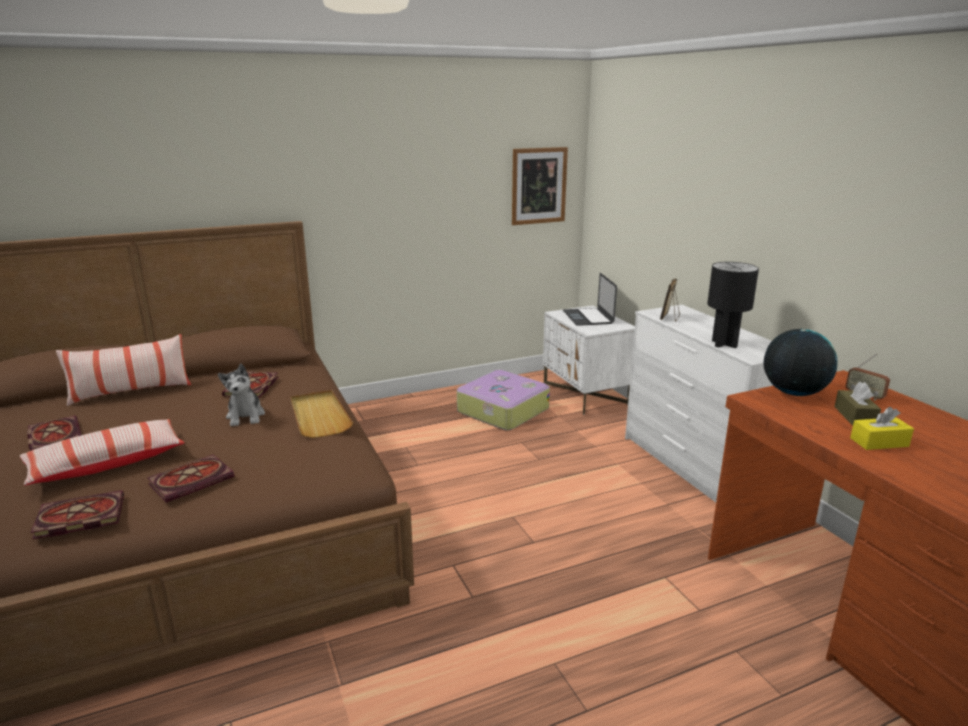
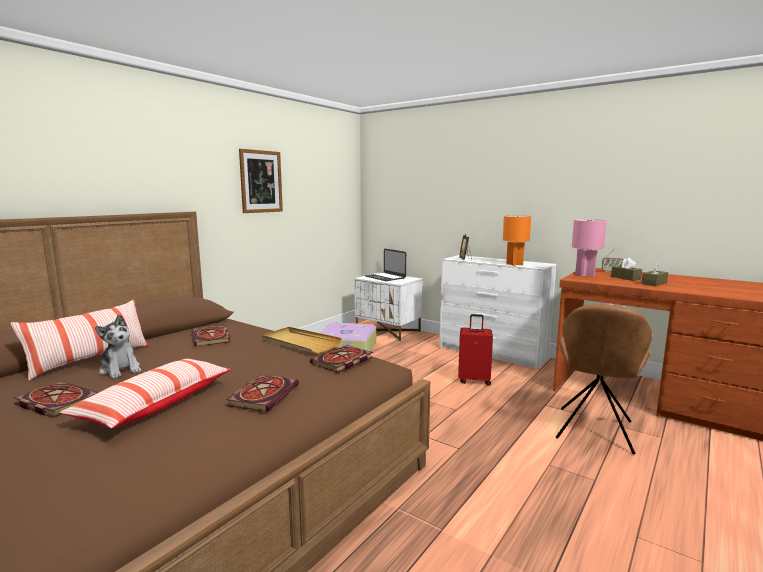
camera: 30 degrees left, 10 degrees down
(78, 518) = (196, 443): book -> book (342, 361)
(246, 416) = (238, 353): plush toy -> plush toy (120, 369)
(539, 186) = (337, 193): picture -> picture (261, 181)
(611, 505) = (474, 380): none -> red suitcase
(683, 643) = (594, 431): none -> brown chair
(724, 344) = (514, 264): black table lamp -> orange table lamp
(793, 393) = (584, 275): globe -> pink table lamp
(879, 442) = (654, 283): yellow tissue box -> brown tissue box

